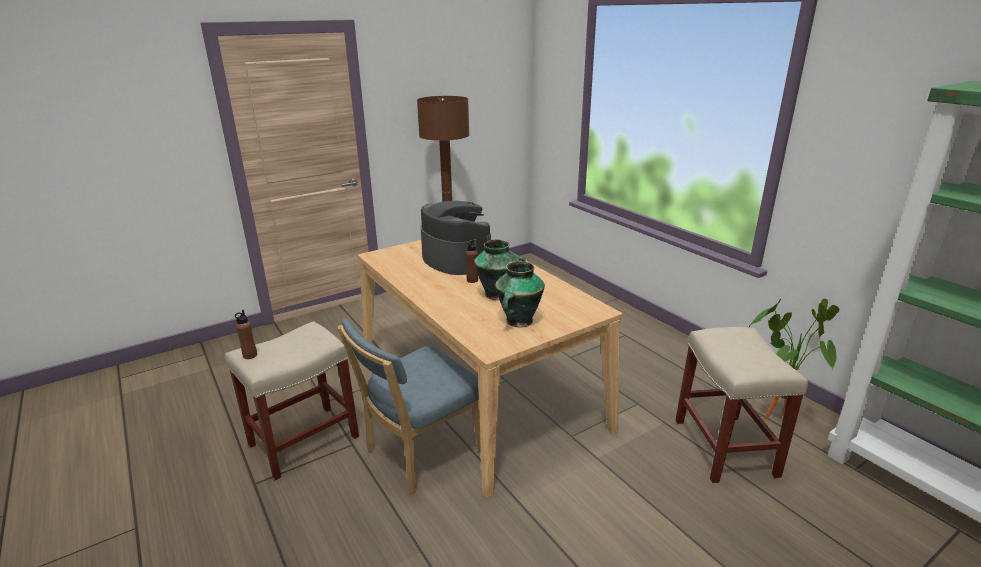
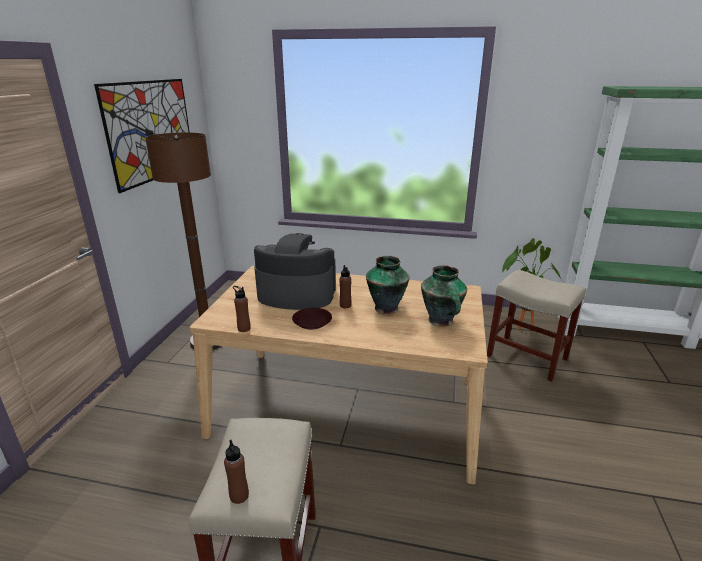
camera: 45 degrees left, 0 degrees up
(382, 267) = (244, 328): none -> brown bottle
(420, 453) = (384, 489): blue chair -> none
(427, 281) = (312, 322): none -> brown plate
(450, 92) = (151, 131): none -> picture

